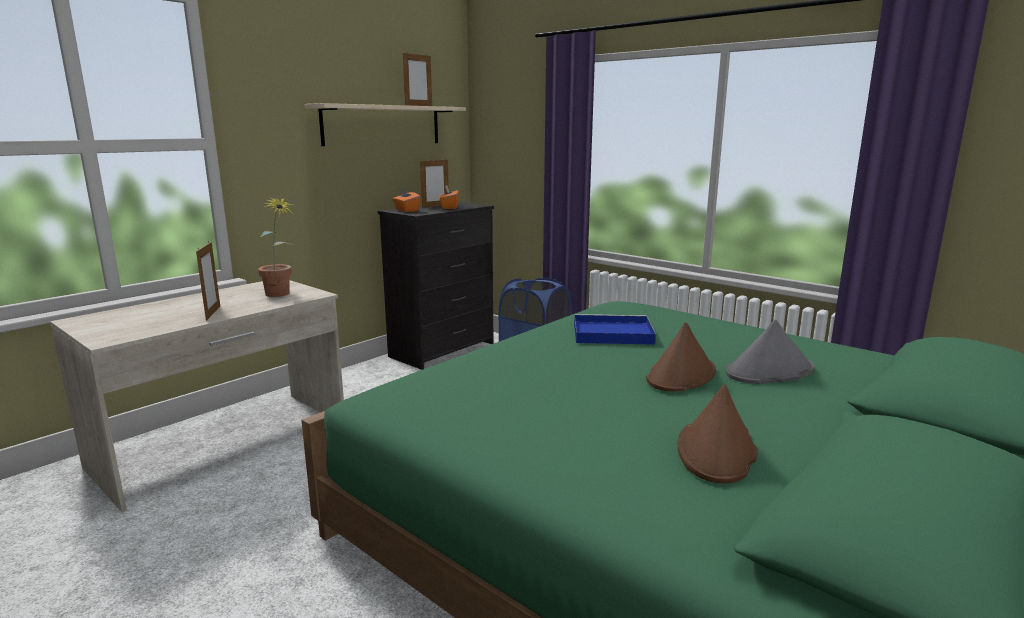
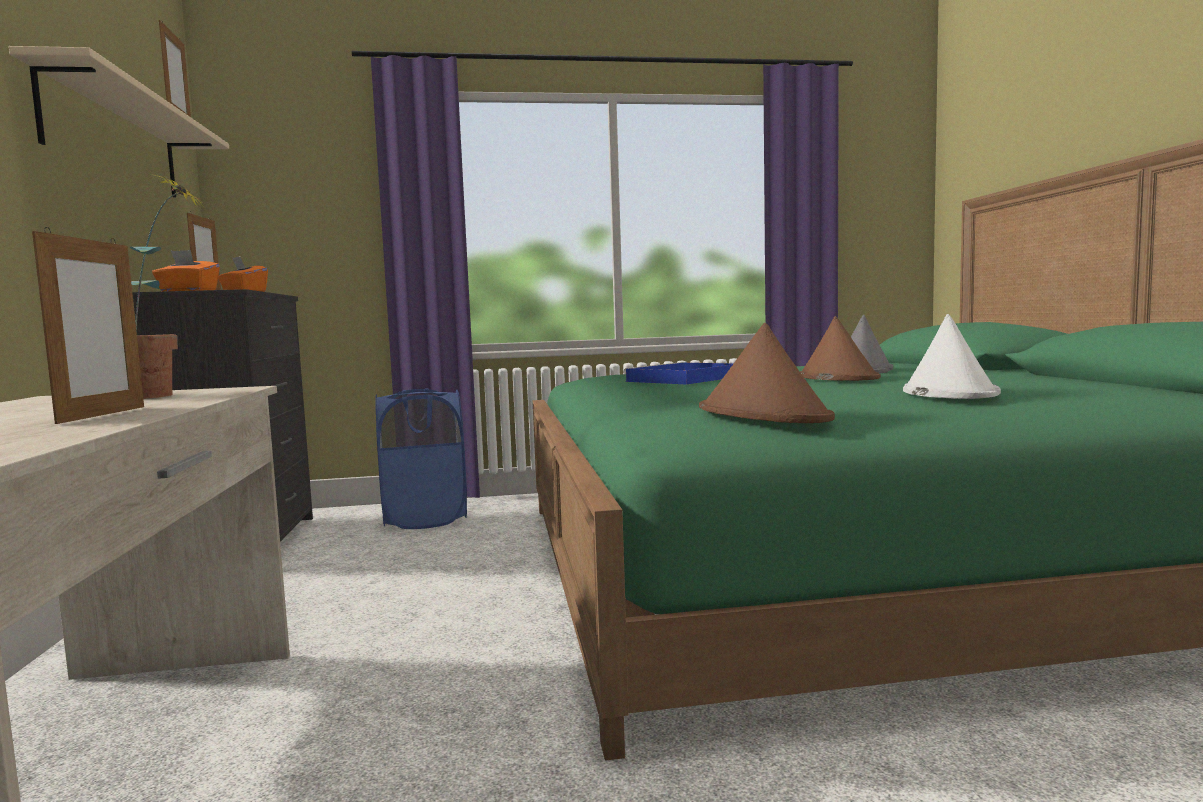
camera: 50 degrees left, 10 degrees down
(213, 313) = (103, 414): picture frame -> picture frame turned 60 degrees clockwise
(606, 431) = (948, 393): none -> white hat
(716, 450) = (1022, 384): brown hat -> brown hat (763, 414)

